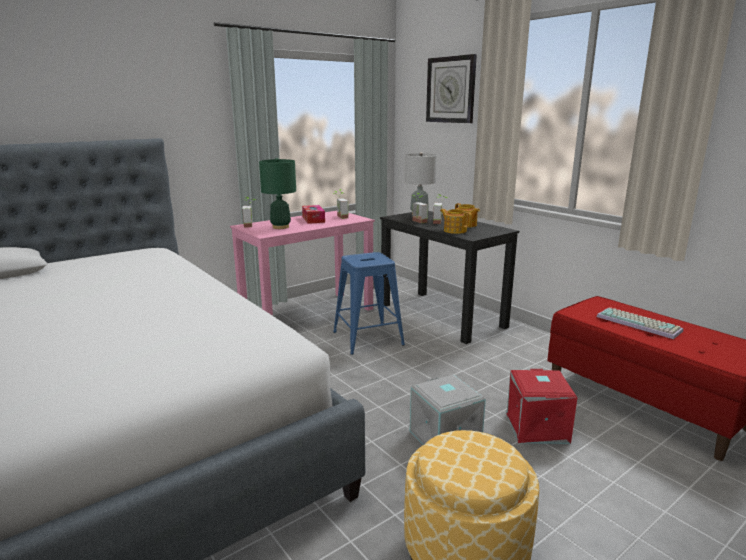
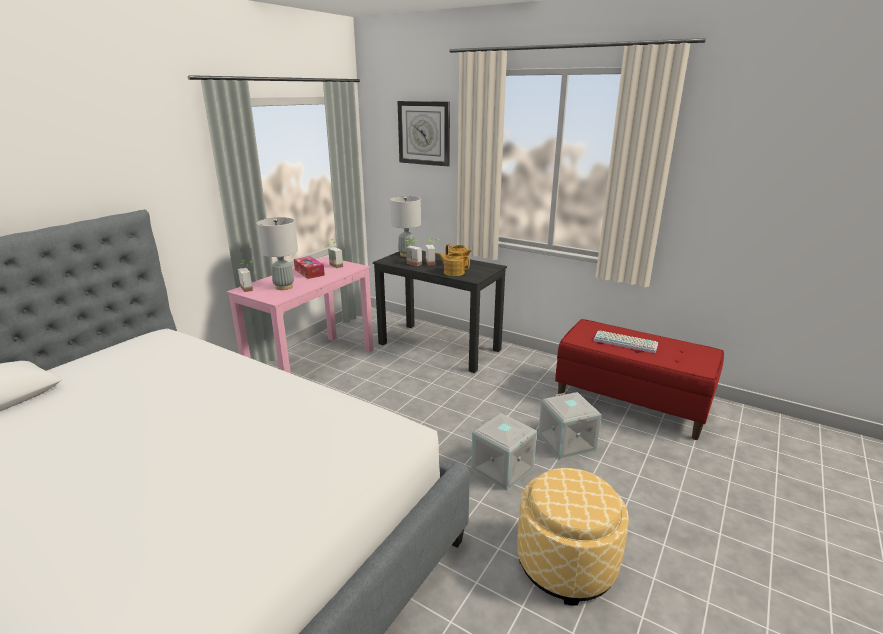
camera: 20 degrees left, 5 degrees up
(280, 227) = (284, 287): green table lamp -> grey table lamp
(368, 338) = (386, 382): blue stool -> none
(535, 427) = (565, 442): red storage box -> grey storage box

